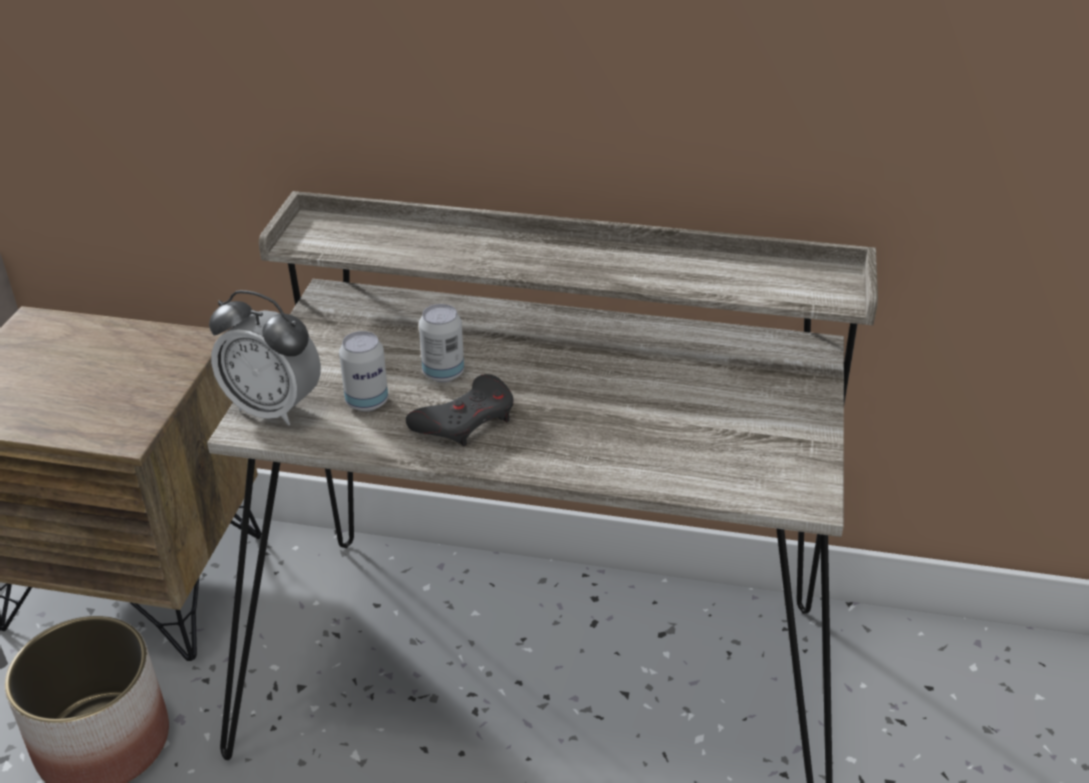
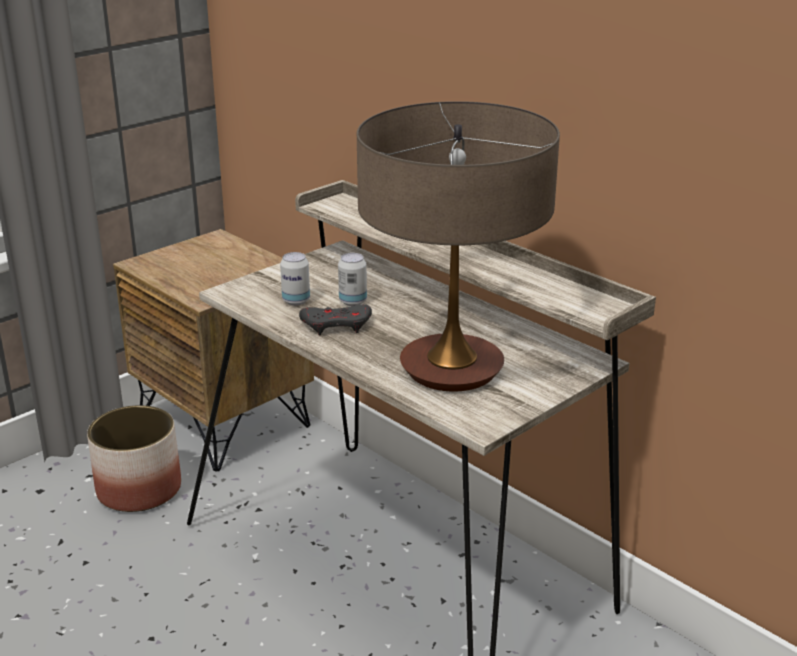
camera: 35 degrees right, 10 degrees down
(273, 408) = (247, 288): alarm clock -> none
(679, 428) = (451, 369): none -> table lamp

